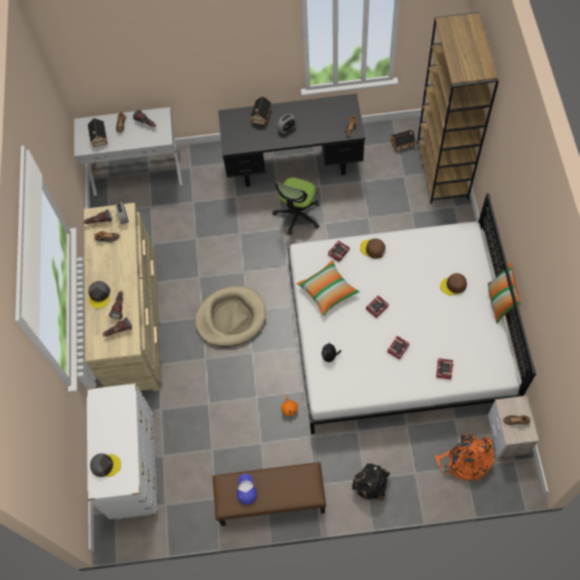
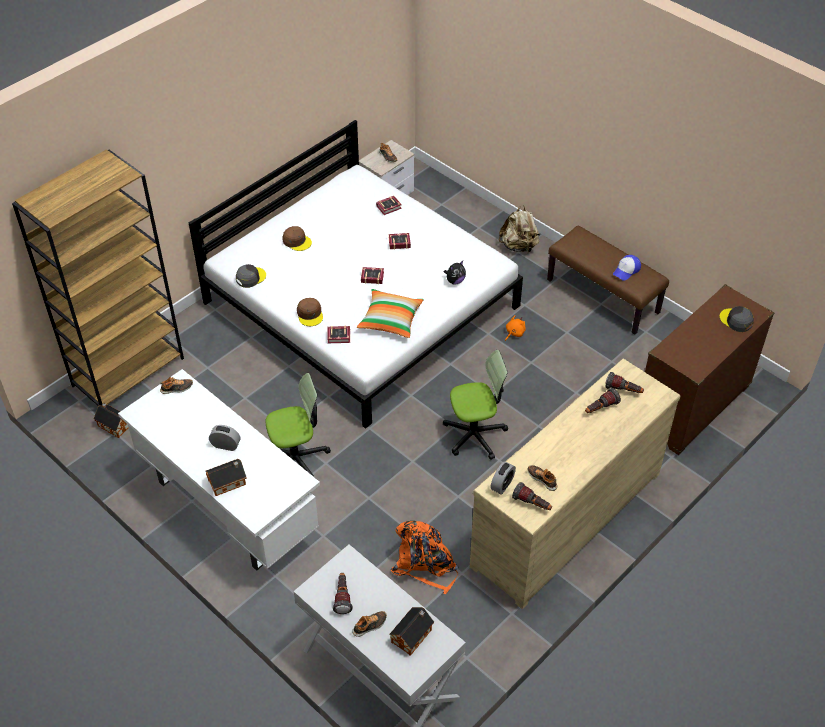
camera: 135 degrees left, 15 degrees down
(99, 295) = (608, 434): grey cap -> grey cap (250, 277)
(133, 465) = (692, 406): white dresser -> brown dresser
(231, 318) = (474, 435): beige dog bed -> office chair
(294, 164) = (227, 508): black desk -> white desk
(371, 485) = (519, 246): black backpack -> beige backpack
(465, 460) = (436, 206): orange backpack -> orange backpack (425, 564)
(499, 302) = (286, 206): pillow -> none

